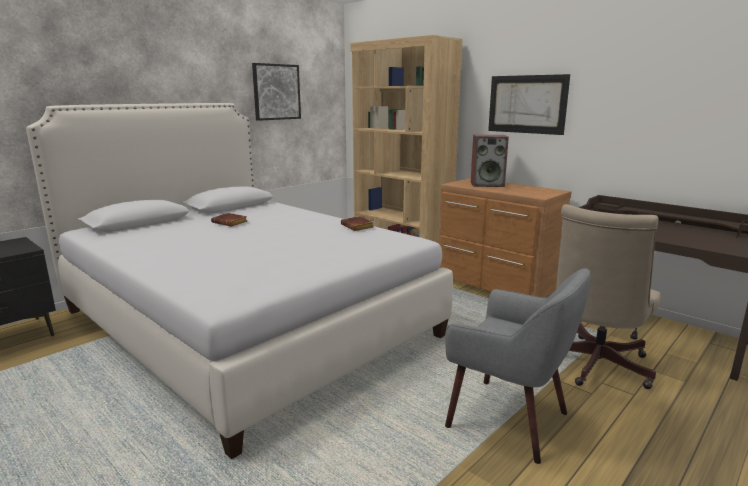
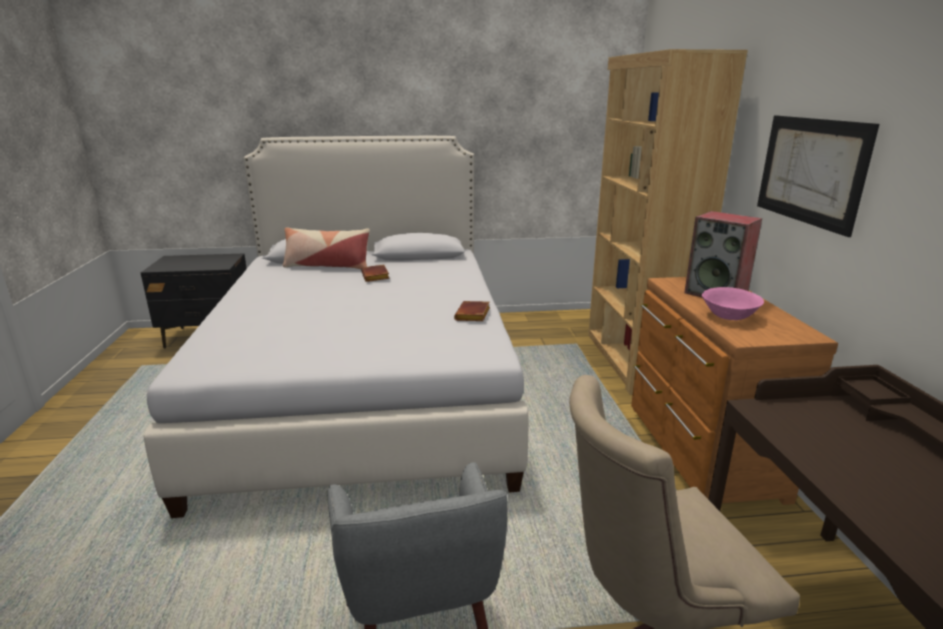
camera: 40 degrees right, 5 degrees up
(166, 225) = (327, 266): none -> pillow
(276, 92) = (522, 121): picture -> none
(513, 190) = (728, 315): none -> pink bowl

